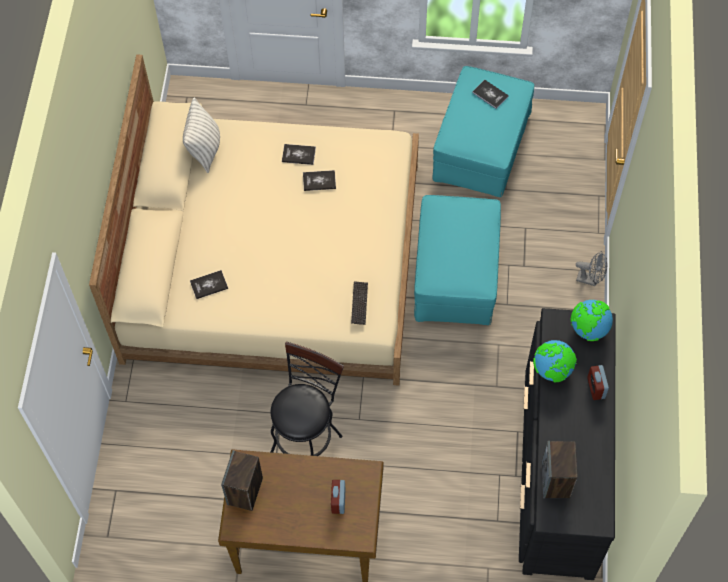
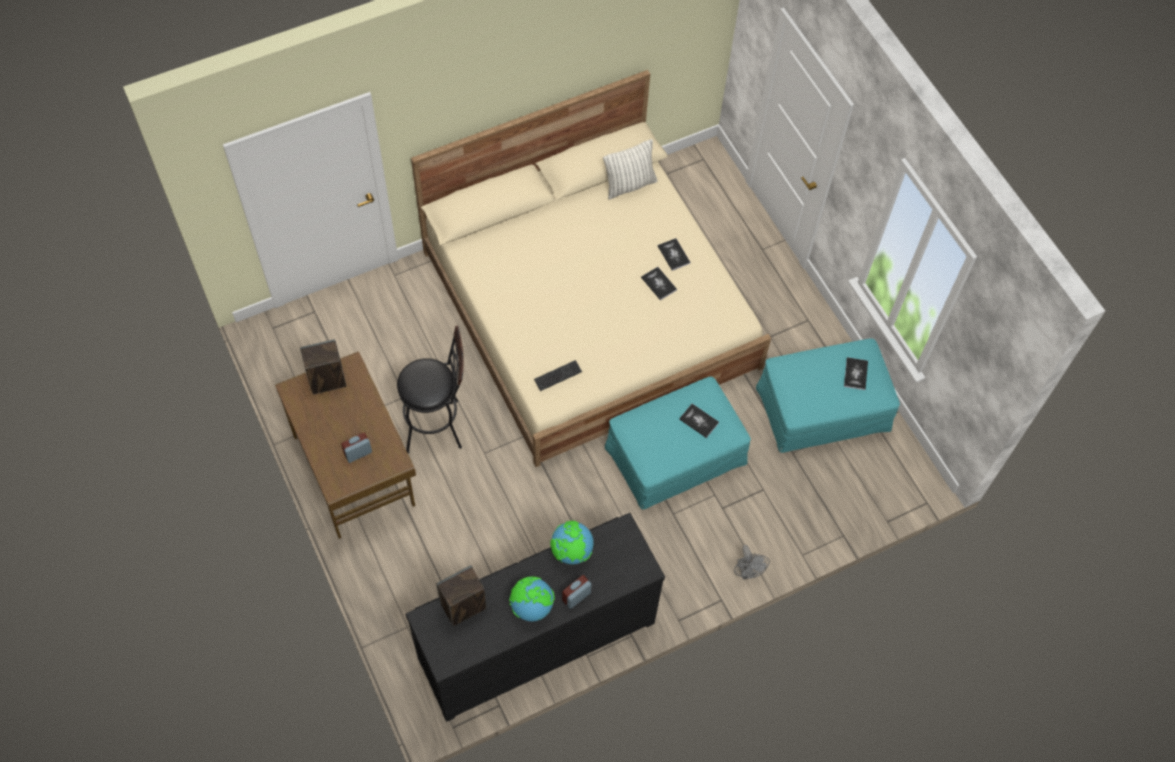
camera: 55 degrees right, 0 degrees up
(209, 285) = (503, 258): book -> book (699, 421)
(588, 329) = (632, 561): globe -> globe (531, 606)

